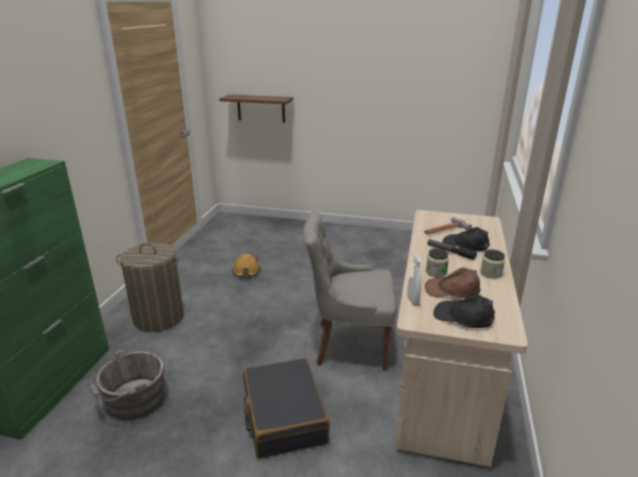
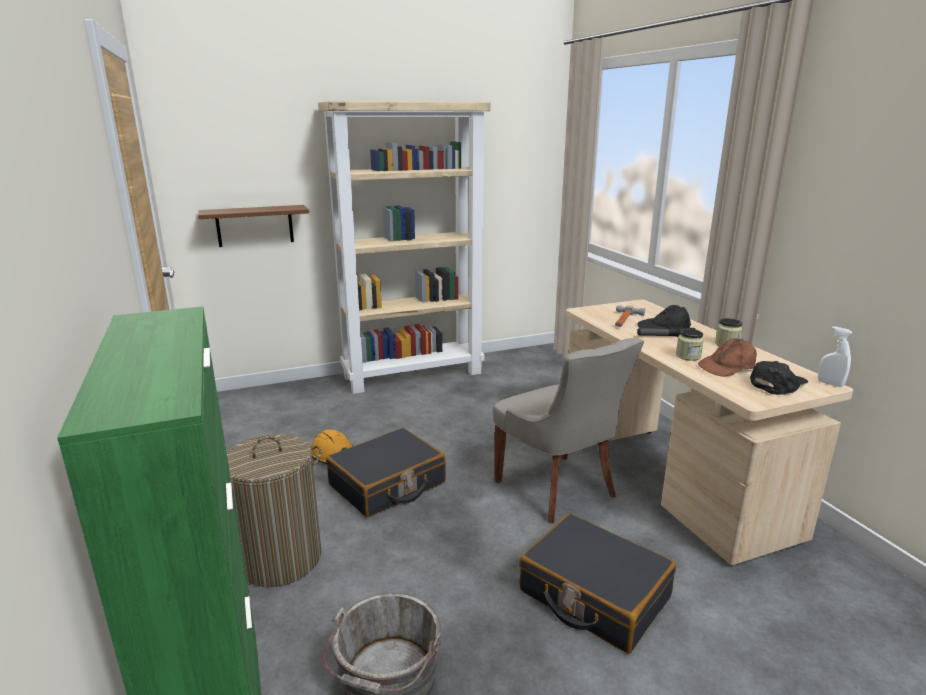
camera: 35 degrees left, 5 degrees down
(253, 299) = (387, 485): none -> black suitcase
(349, 344) = (558, 489): grey chair -> grey chair turned 90 degrees counterclockwise
(354, 234) = (413, 374): none -> beige bookcase
(412, 301) = (719, 385): white spray bottle -> white spray bottle (830, 383)
(463, 317) = (777, 384): black cap -> black cap turned 150 degrees clockwise

